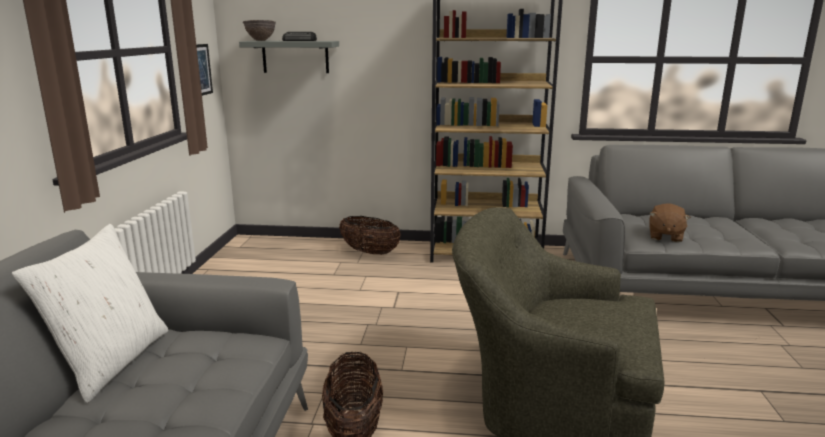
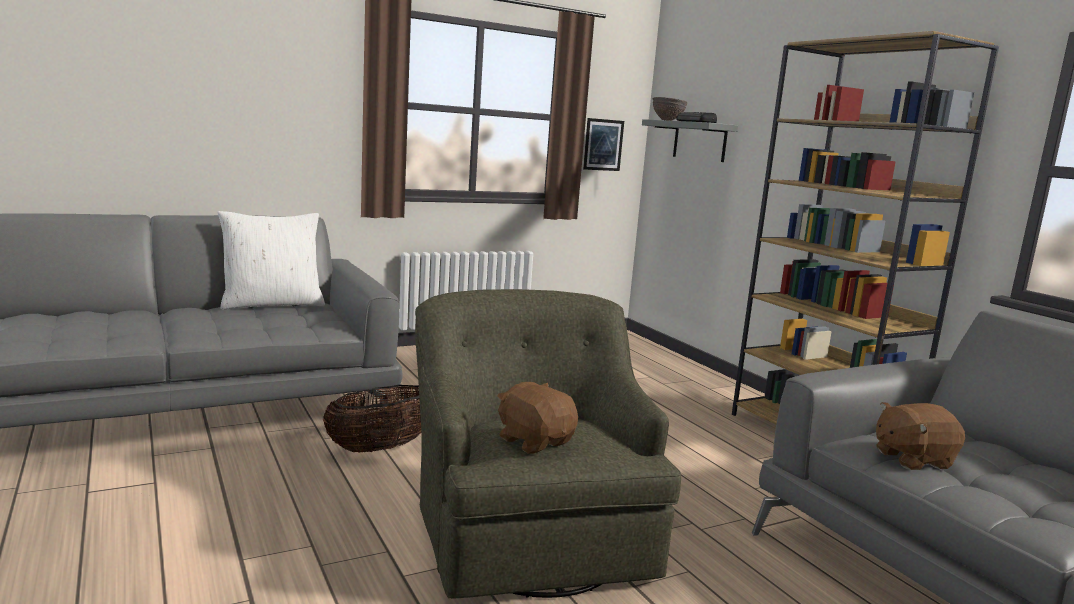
camera: 55 degrees right, 5 degrees down
(370, 252) = (696, 383): basket -> none
(608, 325) = (535, 441): none -> brown plush toy

